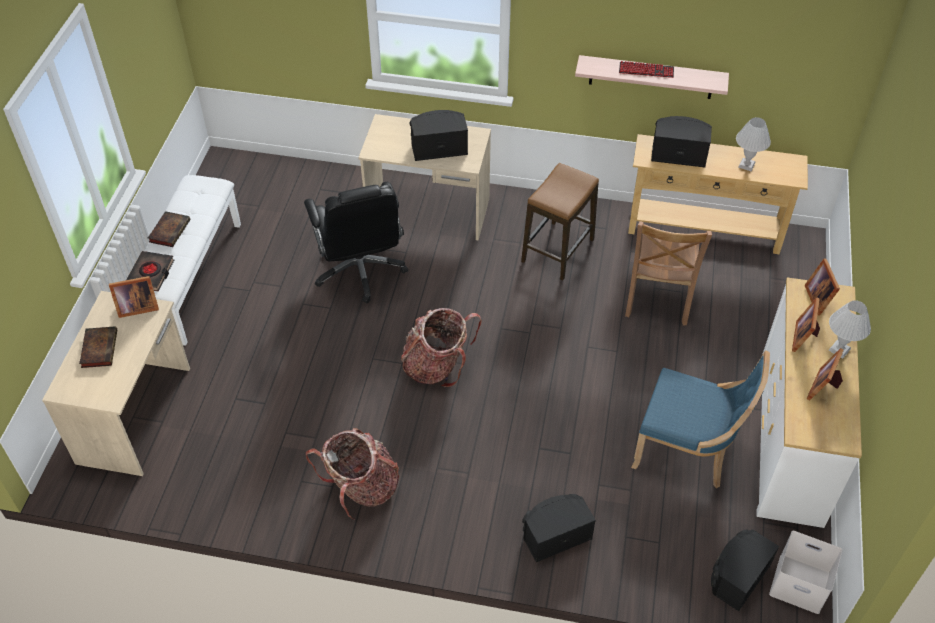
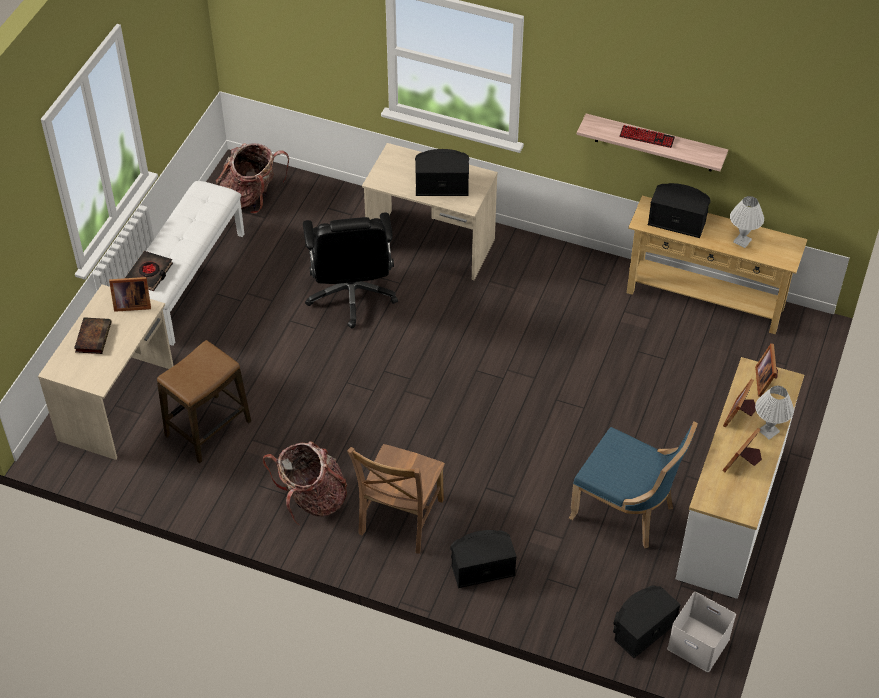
camera: 10 degrees right, 0 degrees up
(170, 230) = (173, 234): book -> none
(437, 366) = (407, 398): backpack -> backpack (251, 197)
(558, 251) = (551, 301): stool -> stool (208, 429)
(657, 299) = (638, 363): brown chair -> brown chair (399, 519)

